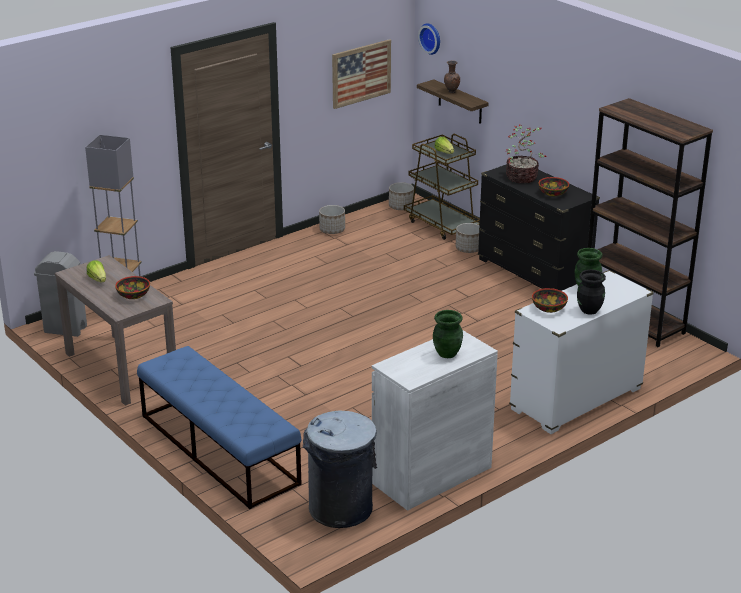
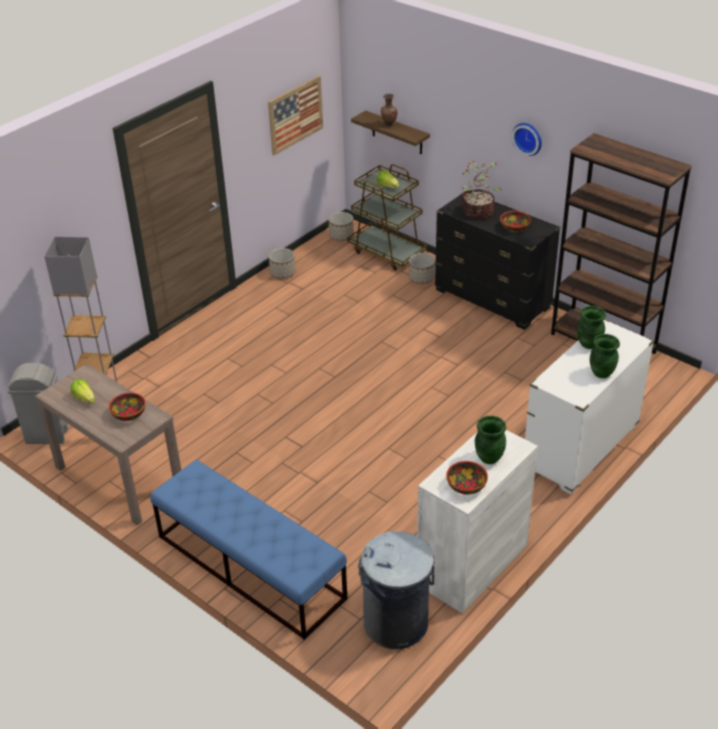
camera: 10 degrees left, 10 degrees up
(431, 38) = (361, 70): wall clock -> wall clock (528, 138)
(548, 308) = (561, 376): bowl -> bowl (466, 486)
(589, 310) = (601, 373): black vase -> green vase

